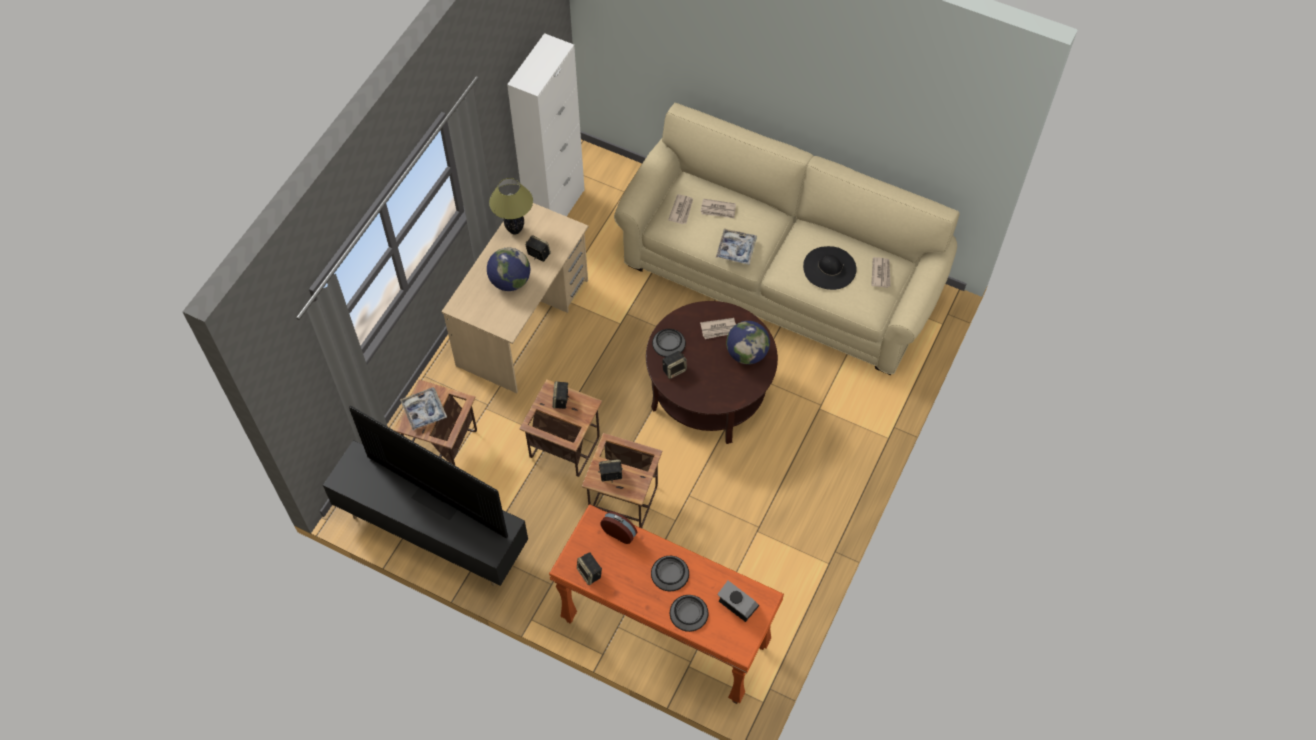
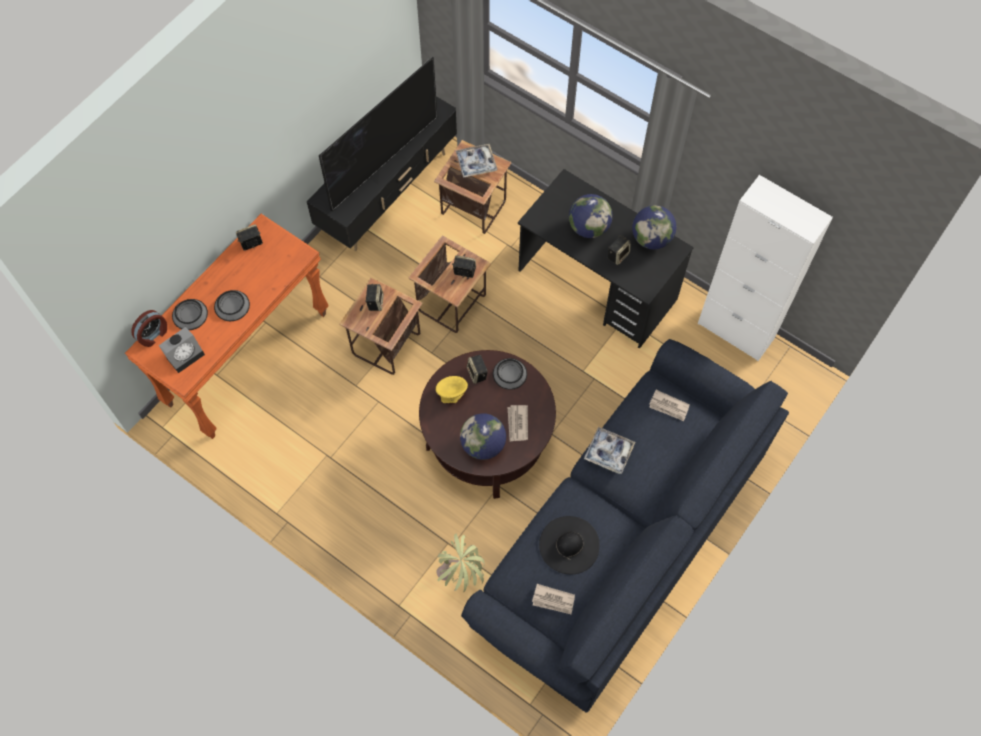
camera: 100 degrees right, 5 degrees up
(515, 230) = (651, 238): table lamp -> globe
(523, 323) = (597, 285): beige desk -> black desk
(620, 532) = (283, 272): alarm clock -> alarm clock (153, 335)
(700, 388) = (451, 393): none -> yellow bowl
(718, 210) = (664, 444): newspaper -> none
(780, 276) = (620, 539): beige sofa -> blue sofa
(849, 392) = (461, 578): none -> potted plant

